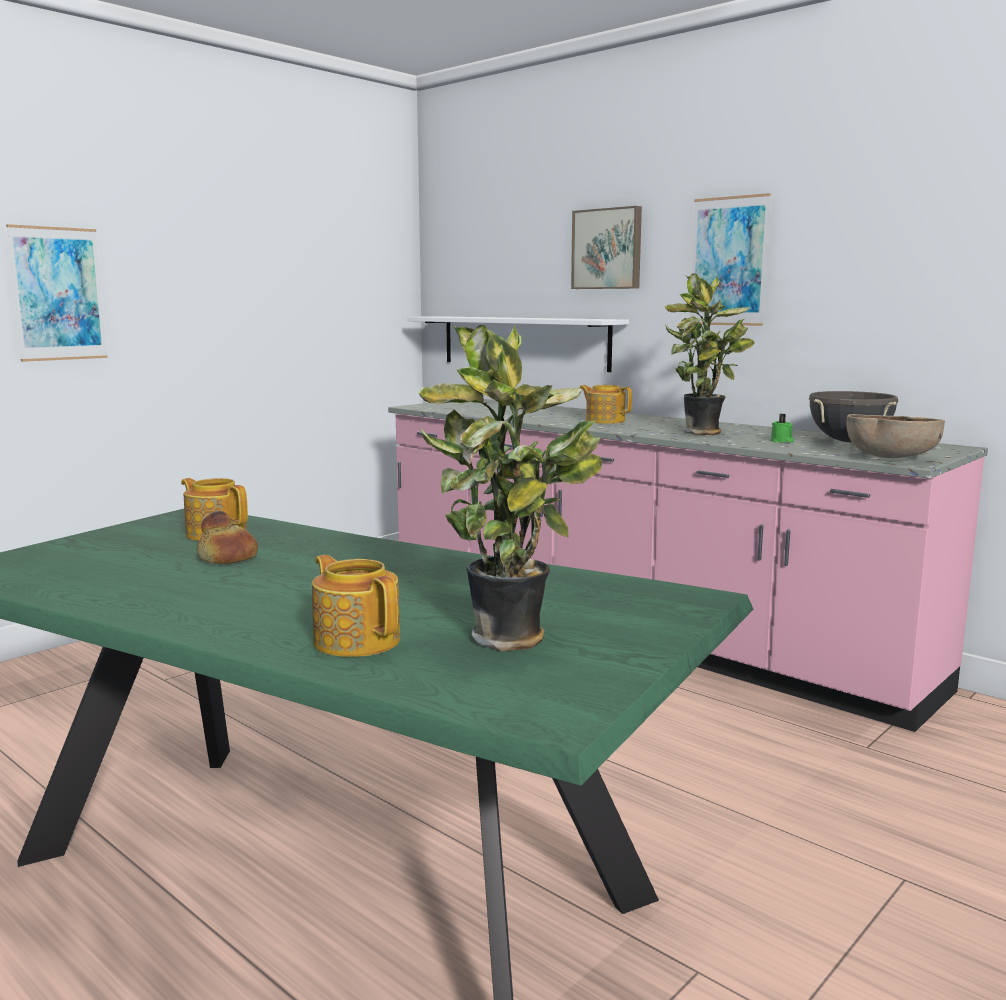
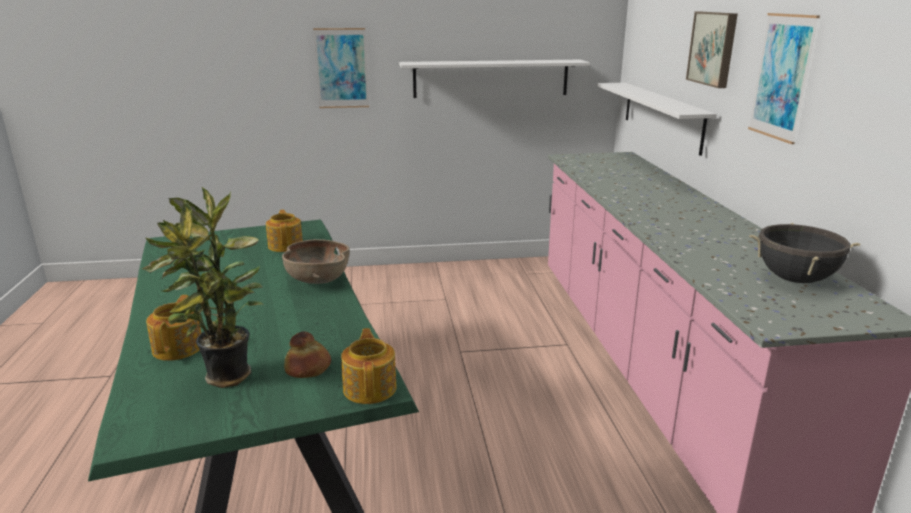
camera: 40 degrees right, 10 degrees up
(228, 557) = (255, 266): bread -> bread (308, 367)
(277, 312) = (491, 78): none -> white shelf
(604, 421) = (653, 201): teapot -> teapot (370, 388)
(704, 433) = (691, 235): potted plant -> none
(781, 441) = (730, 262): green candle -> none
(890, 458) = (767, 313): brown bowl -> brown bowl (318, 280)

